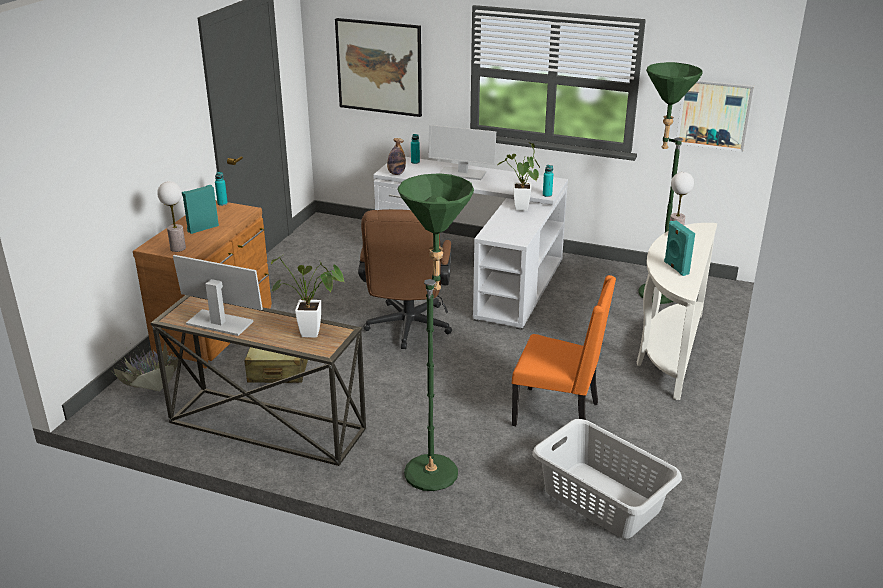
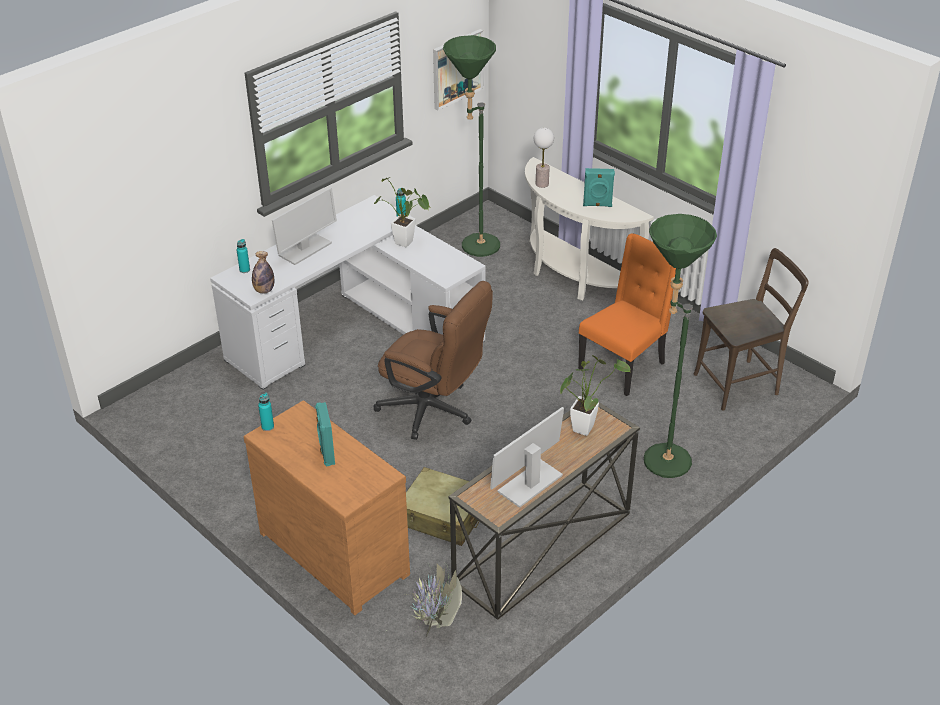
camera: 65 degrees left, 10 degrees up
(178, 248) = (366, 480): table lamp -> none
(379, 67) = (155, 193): picture -> none
(601, 500) = (740, 383): grey laundry basket -> brown chair

